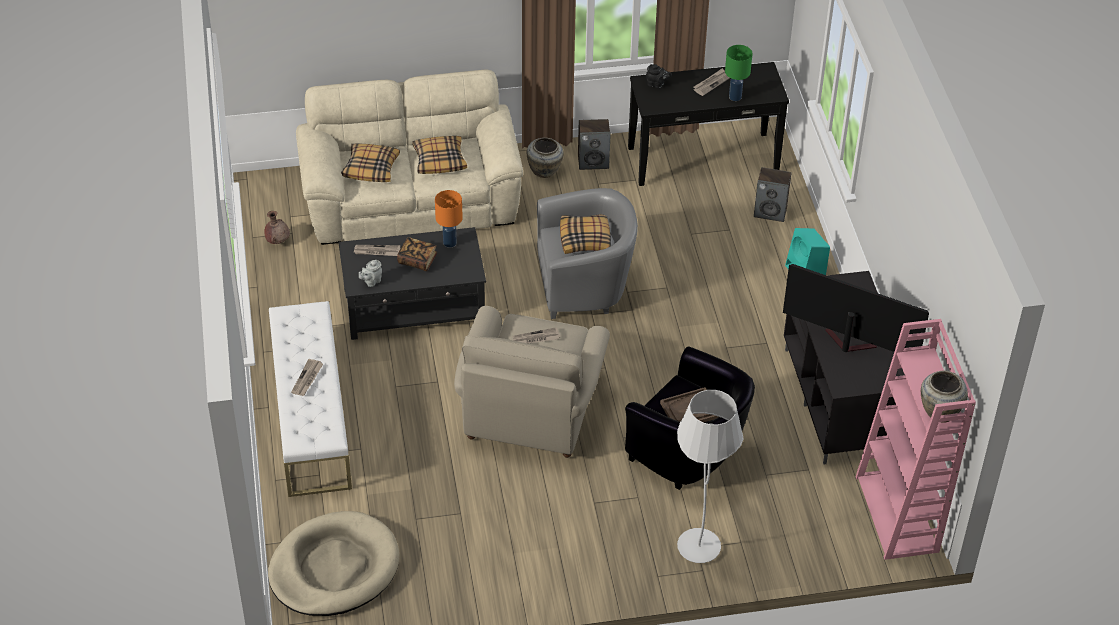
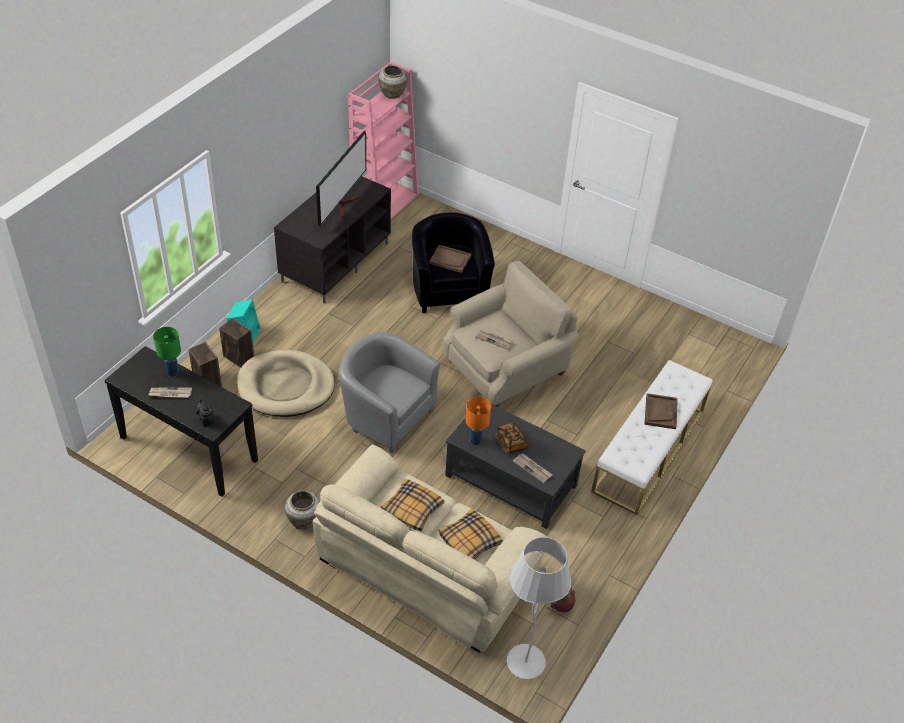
camera: 140 degrees left, 0 degrees up
(307, 379) = (660, 412): newspaper -> brown tray
(334, 568) = (705, 358): beige dog bed -> beige dog bed (286, 387)
(371, 281) = (558, 448): grey teapot -> none
(585, 239) = (381, 388): pillow -> none
(593, 162) = (261, 502): speaker -> speaker (238, 357)
(698, 547) = (499, 251): white floor lamp -> white floor lamp (525, 663)
(846, 344) = (345, 204): television -> television turned 135 degrees counterclockwise

